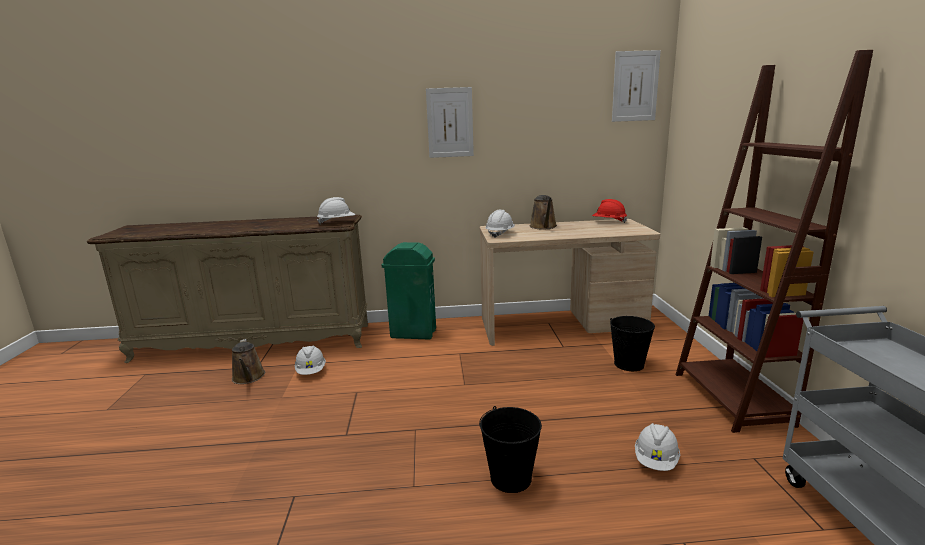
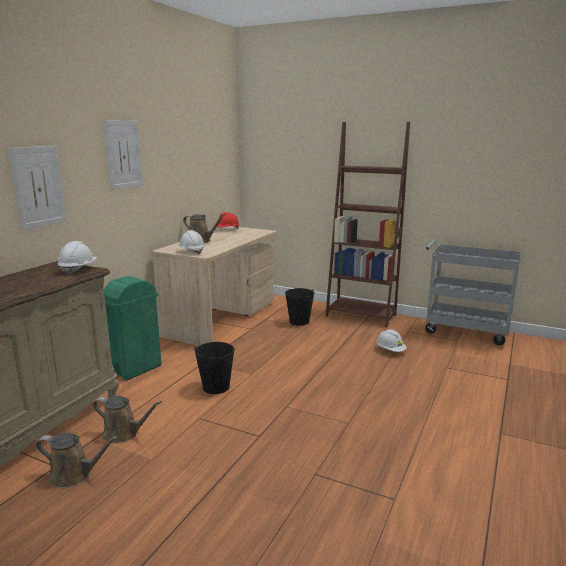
camera: 60 degrees left, 0 degrees up
(311, 371) = (124, 434): white hard hat -> brown watering can
(511, 478) = (369, 390): black bucket -> black bucket (216, 387)
(635, 86) = (223, 125): picture -> picture (38, 187)

